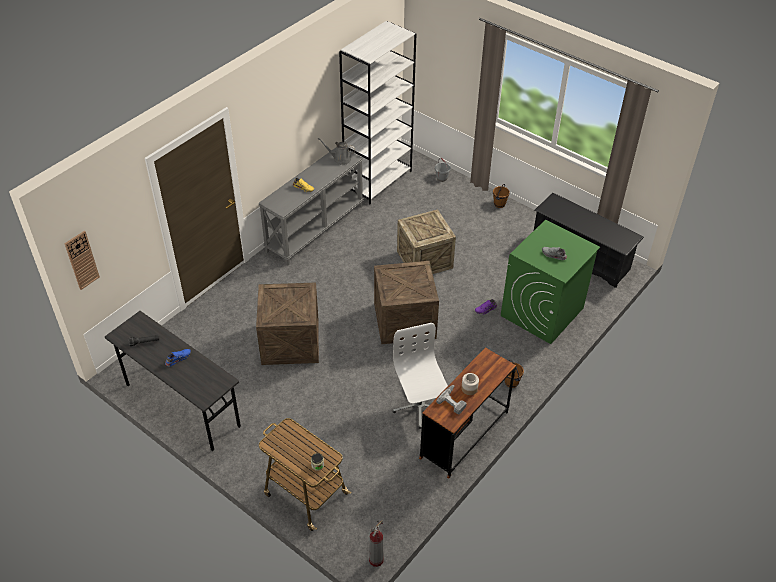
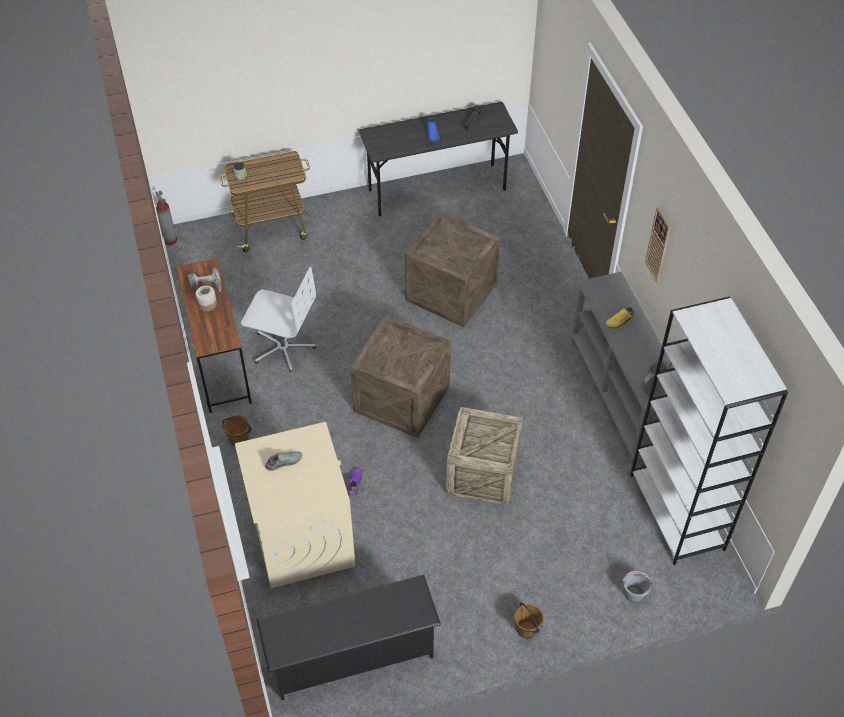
camera: 125 degrees right, 5 degrees up
(82, 260) = (542, 41): wall clock -> wall clock (658, 245)
(542, 312) = (302, 538): green washing machine -> beige washing machine

